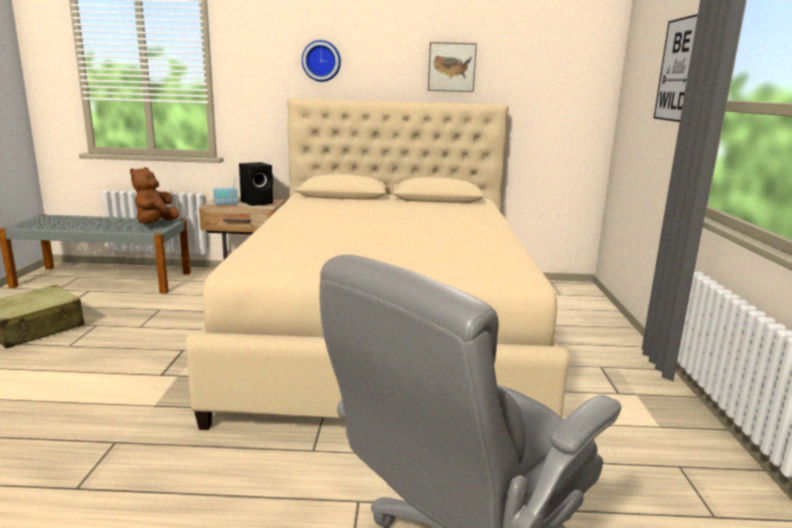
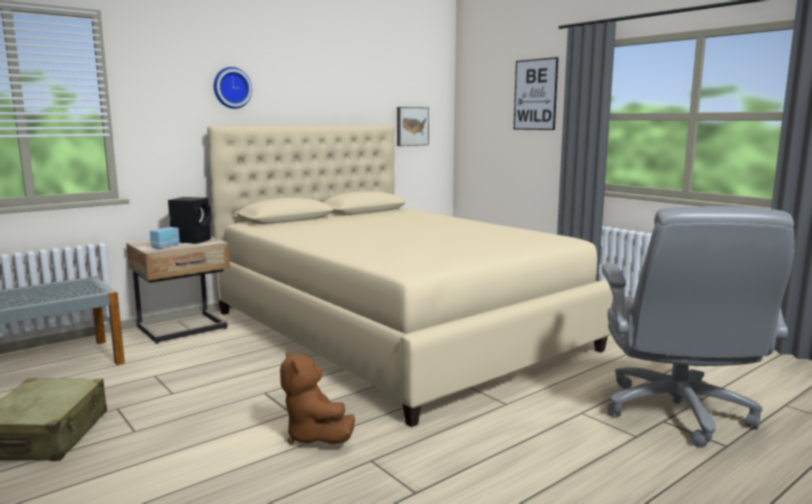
camera: 40 degrees left, 5 degrees down
(156, 224) = (77, 285): brown plush toy -> brown plush toy (315, 436)
(451, 67) = (343, 93): picture -> picture (411, 126)

